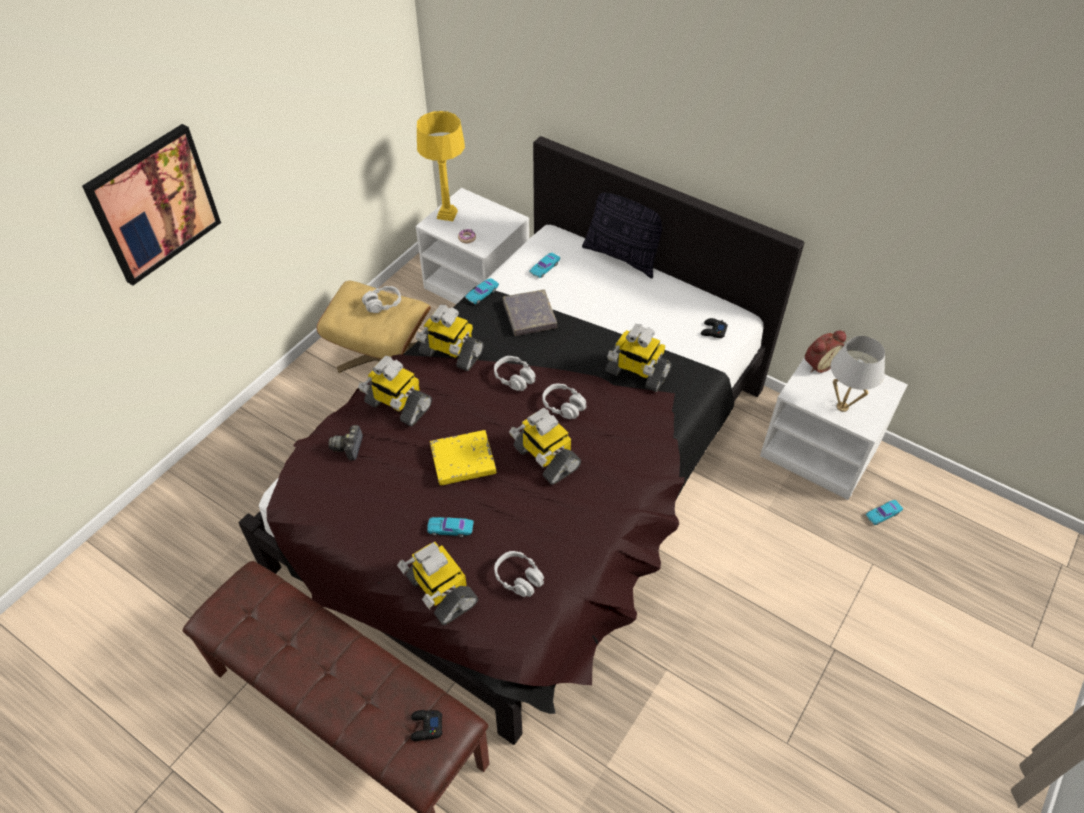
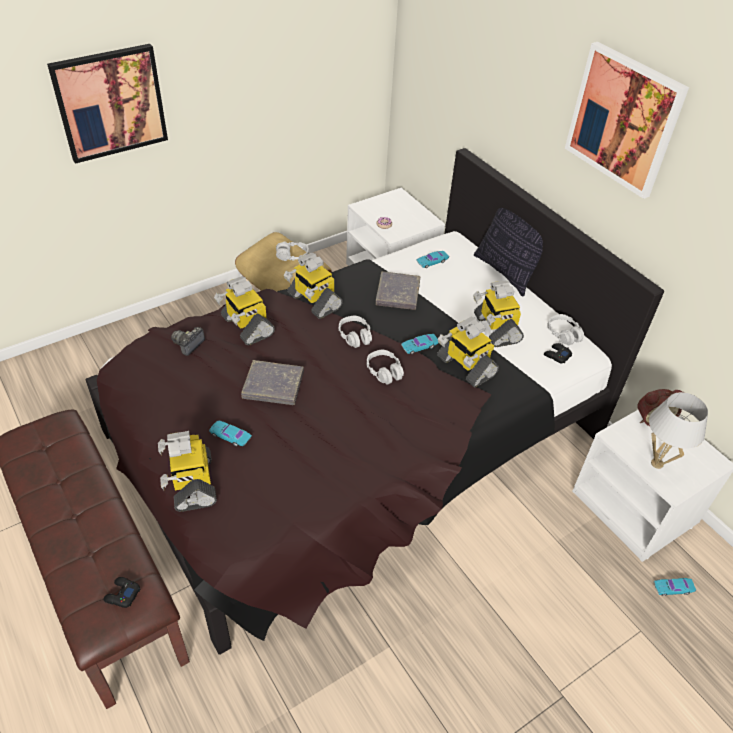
camera: 20 degrees right, 5 degrees down
(447, 215) = (378, 203): yellow table lamp -> none
(463, 460) = (273, 386): yellow book -> grey book
(482, 294) = (367, 265): turquoise toy car -> turquoise toy car (419, 346)
(519, 578) = (263, 497): grey headphones -> grey headphones (563, 334)
(545, 458) = (343, 407): toy robot -> toy robot (495, 328)
(727, 86) = (623, 119): none -> picture

